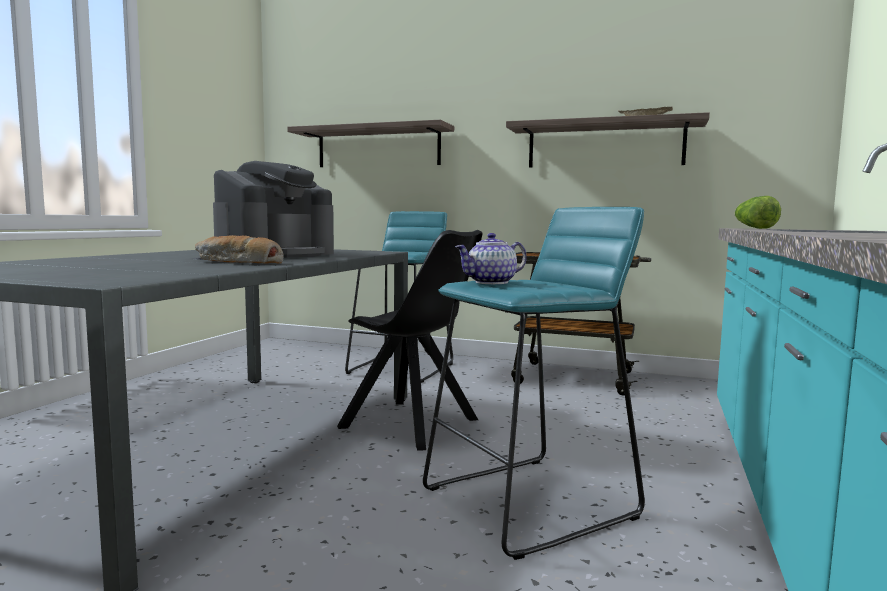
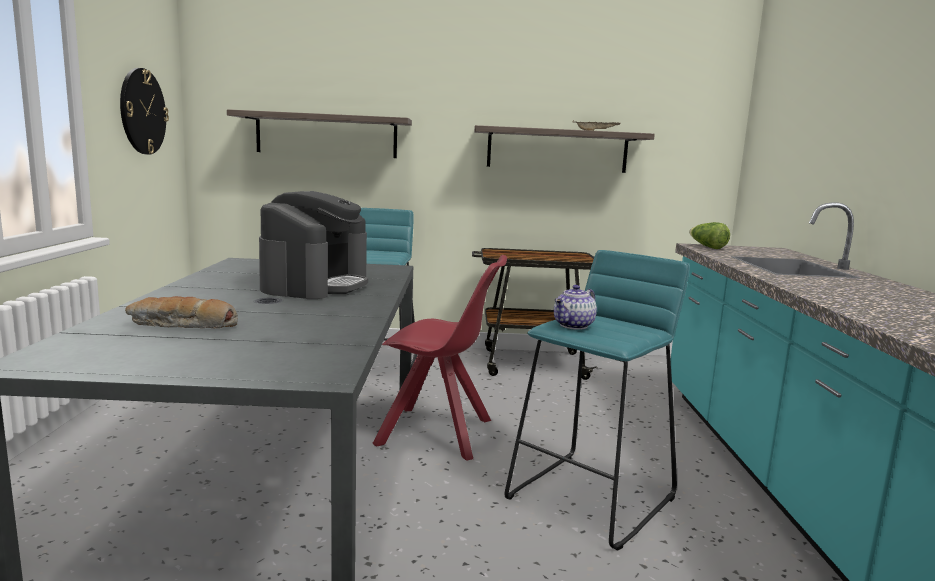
camera: 20 degrees left, 5 degrees up
(214, 130) = (142, 111): none -> wall clock
(237, 262) = (327, 312): bread -> bread (182, 326)
(412, 425) = (438, 433): black chair -> red chair

